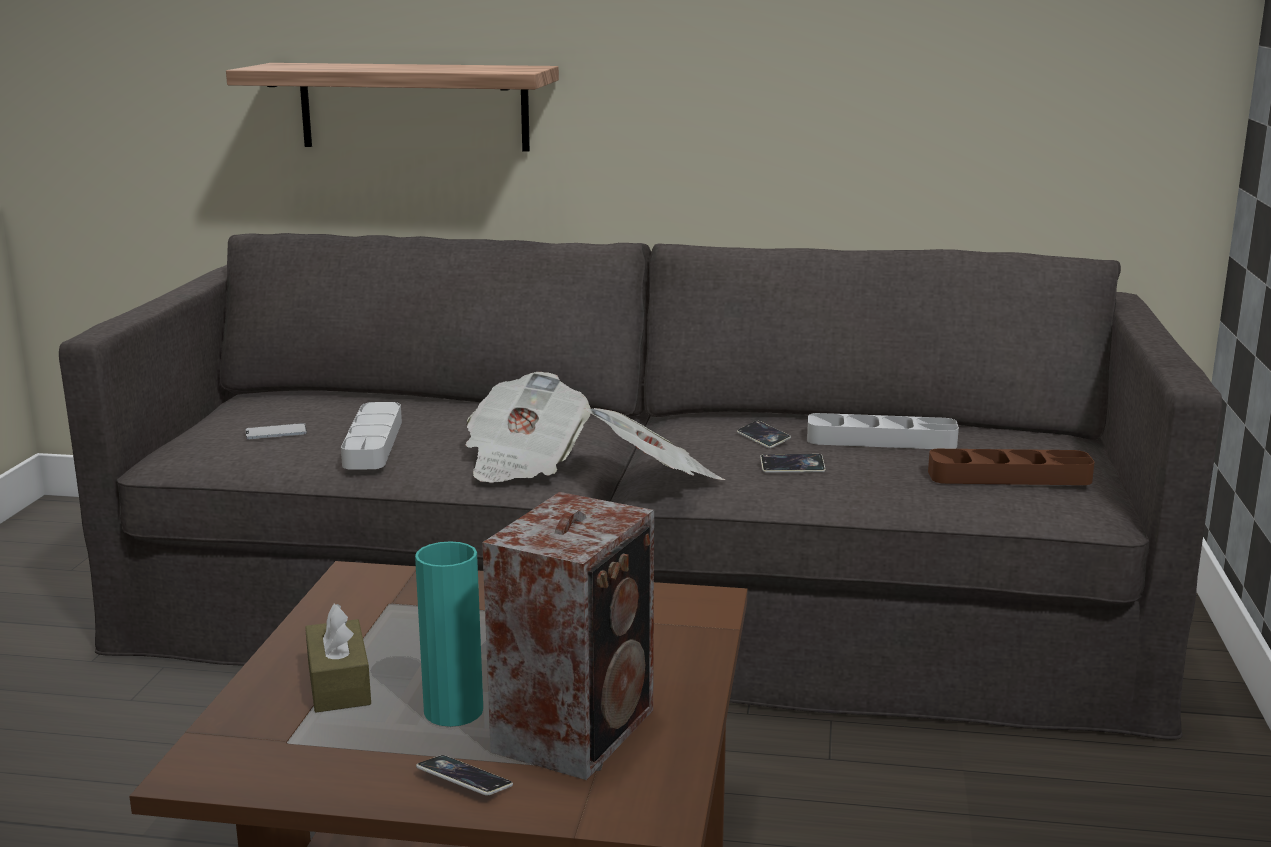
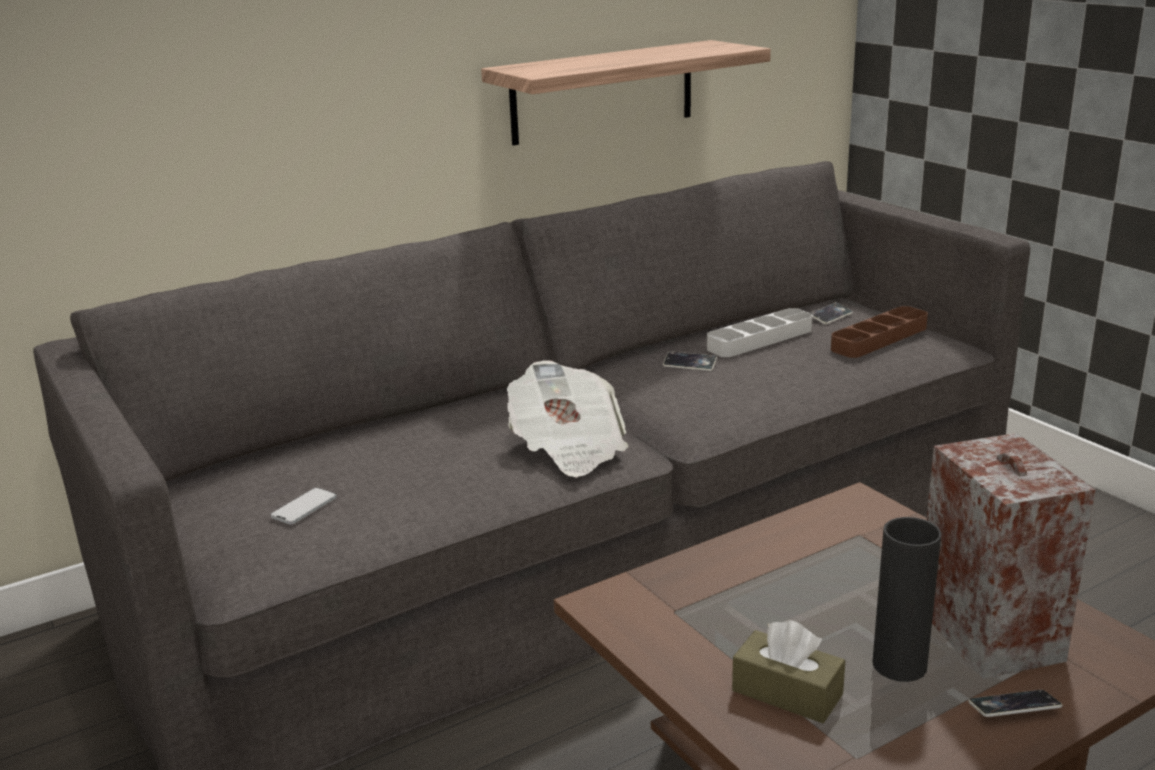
camera: 40 degrees left, 5 degrees up
(373, 443) = (417, 481): grey tray -> none
(414, 106) = (228, 127): shelf -> shelf (603, 92)
(453, 711) = (899, 665): turquoise vase -> black vase
(655, 478) = (690, 423): newspaper -> none
(792, 467) = (755, 379): phone -> phone (830, 316)

